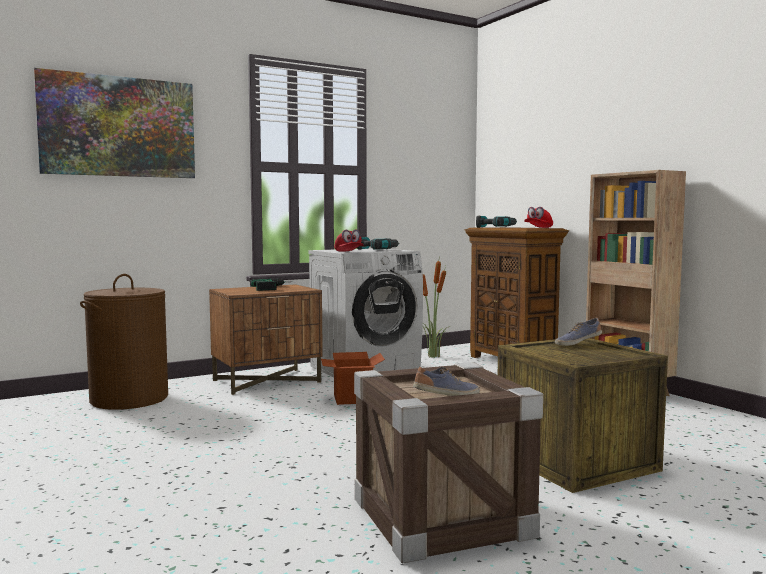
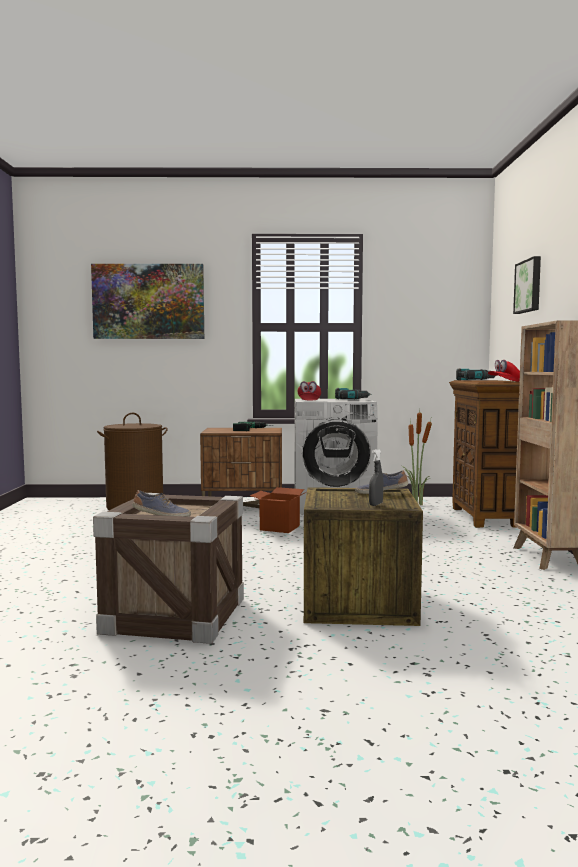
camera: 30 degrees right, 0 degrees up
(549, 137) = (529, 286): none -> picture
(615, 354) = (376, 504): none -> grey spray bottle

